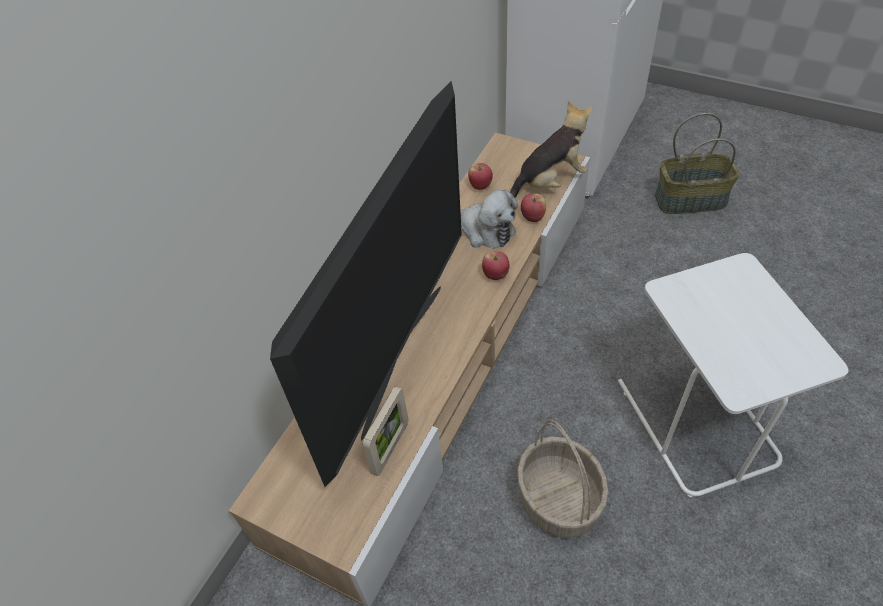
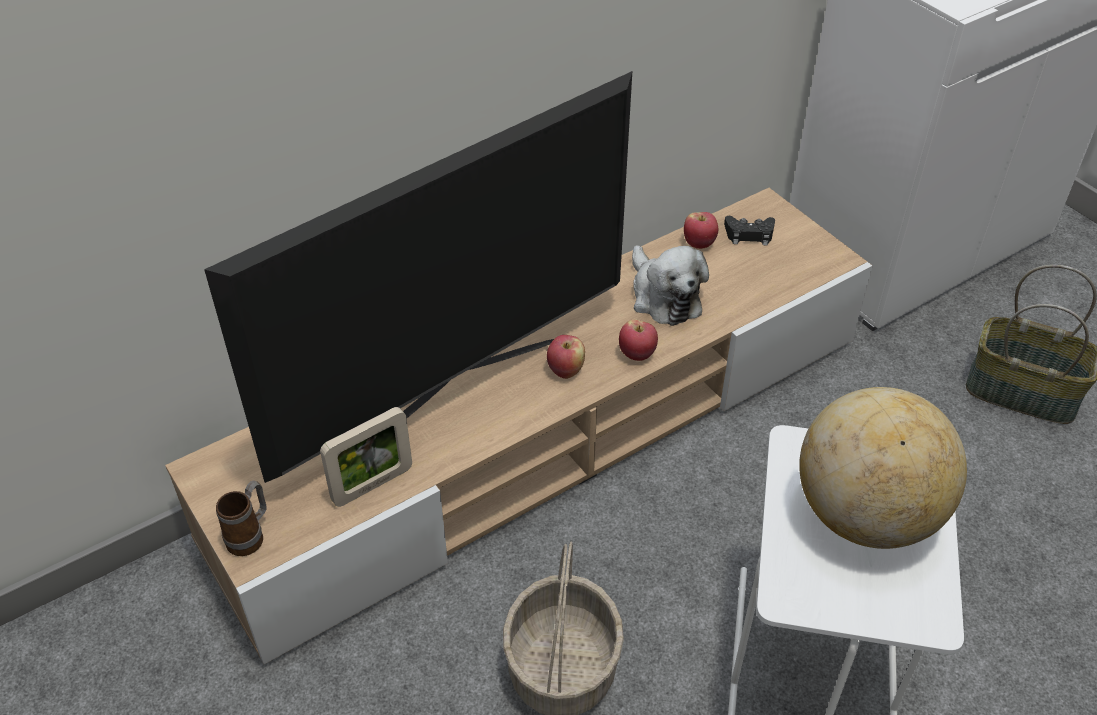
camera: 25 degrees right, 5 degrees down
(331, 529) = (251, 536): none -> mug
(506, 167) = (749, 234): none -> black game controller
(532, 217) = (736, 307): apple -> apple (565, 370)
(549, 182) = (793, 274): plush toy -> none
(738, 315) = (866, 515): none -> globe

